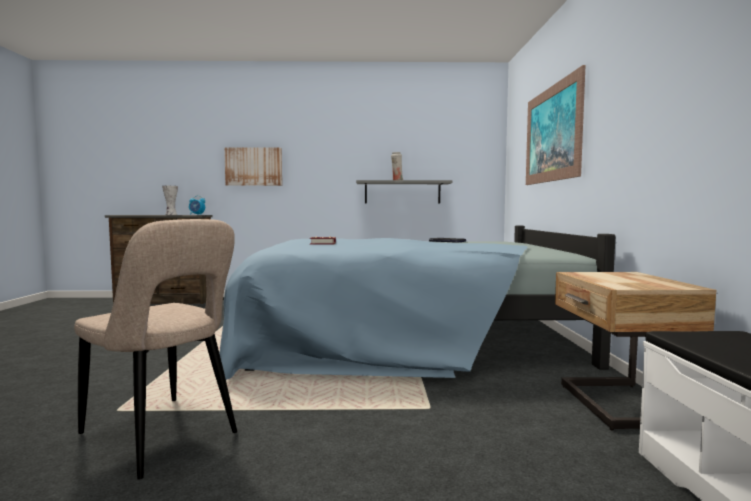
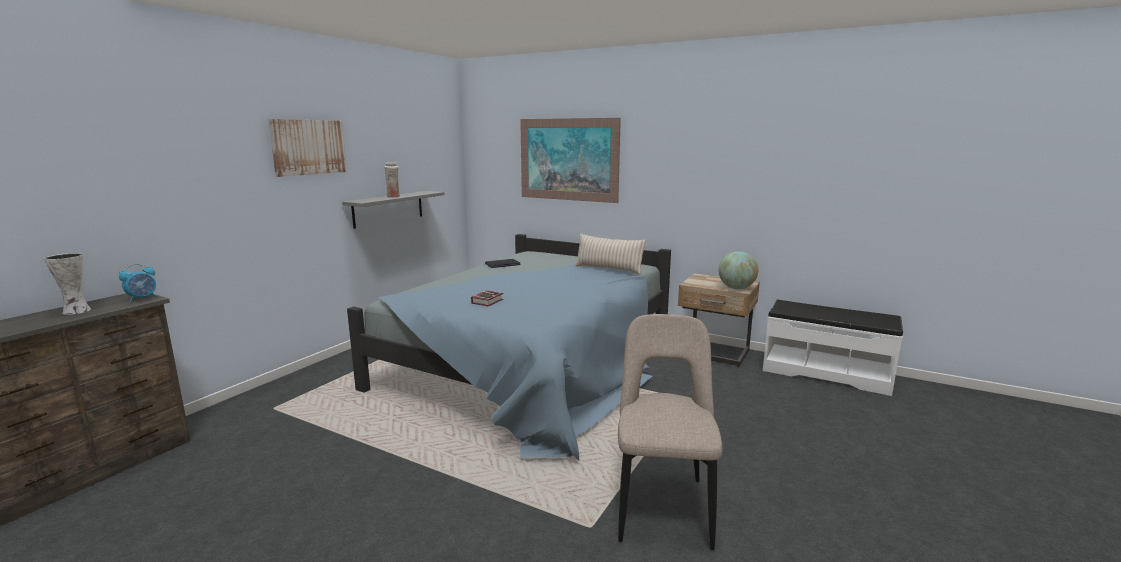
camera: 60 degrees left, 10 degrees up
(163, 436) = (662, 504): beige chair -> beige chair turned 60 degrees counterclockwise
(253, 166) = (197, 195): picture -> picture (308, 147)
(505, 247) = (608, 269): none -> beige pillow
(621, 284) = (736, 288): none -> globe

